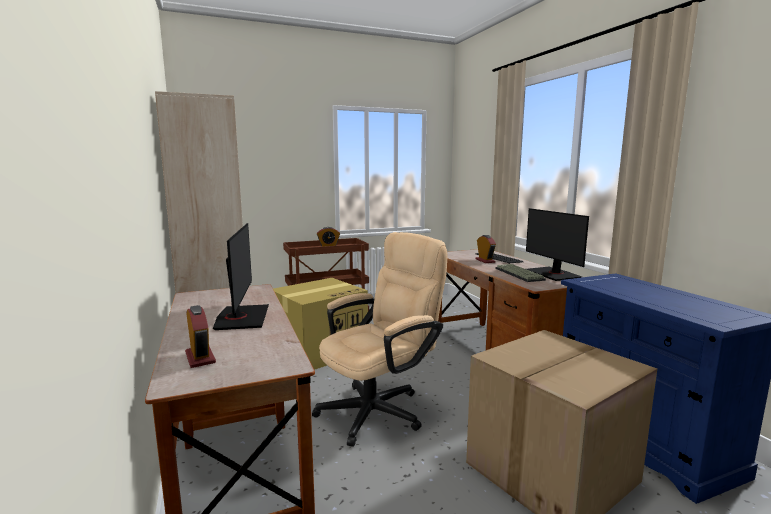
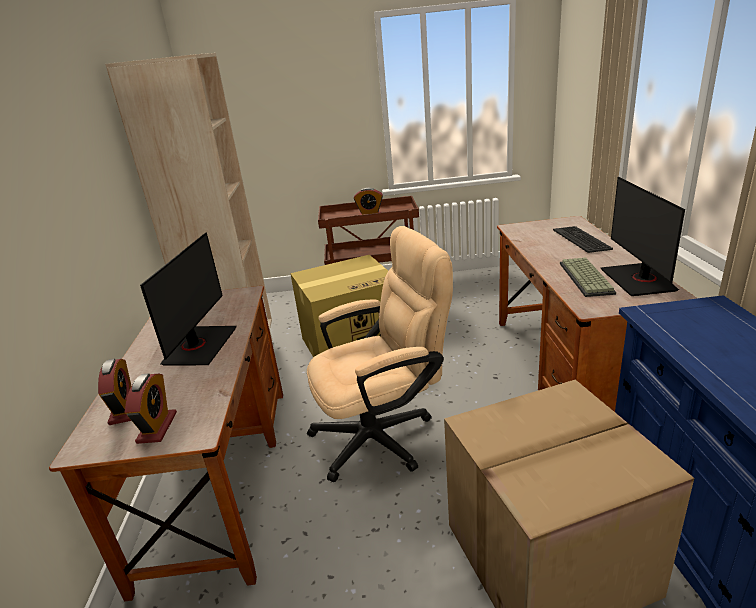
camera: 20 degrees right, 15 degrees up
(485, 261) = (557, 245): alarm clock -> alarm clock (157, 427)

